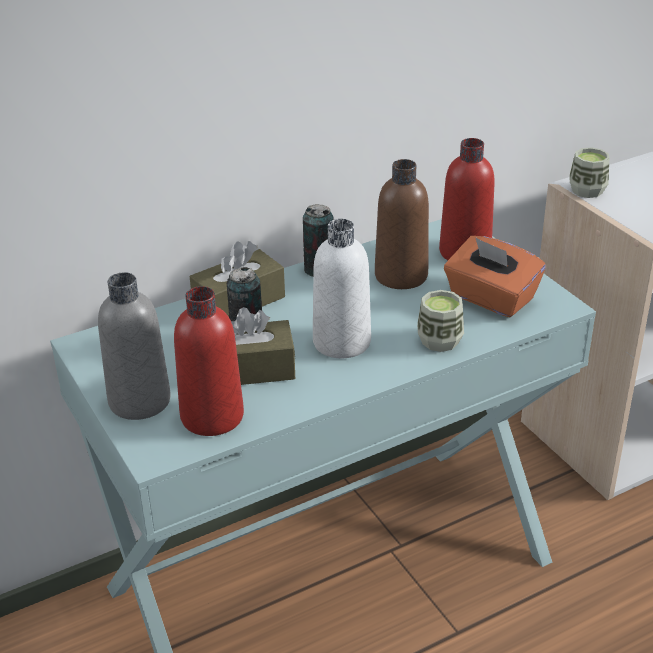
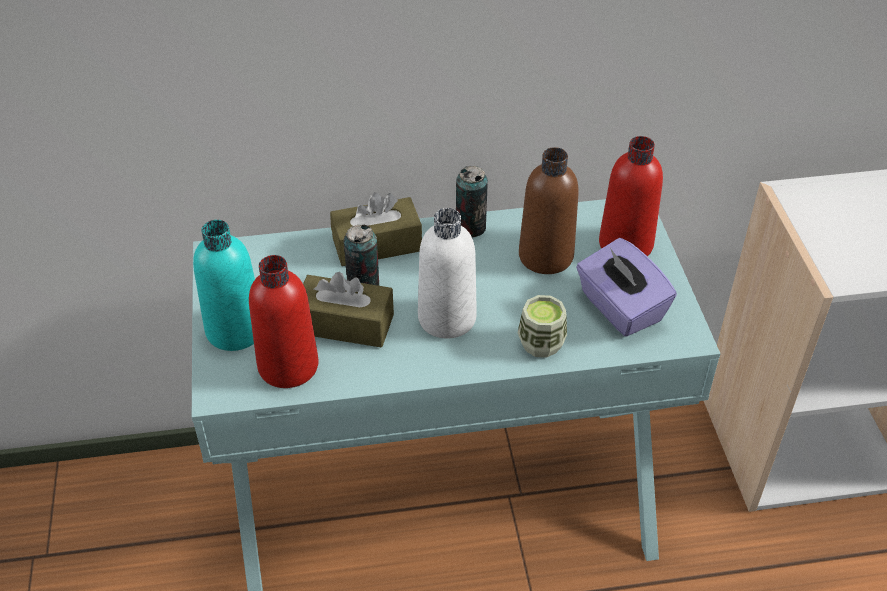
camera: 20 degrees right, 10 degrees up
(139, 401) = (235, 330): grey bottle -> turquoise bottle
(490, 298) = (620, 308): orange tissue box -> purple tissue box
(587, 190) = (796, 202): cup -> none

